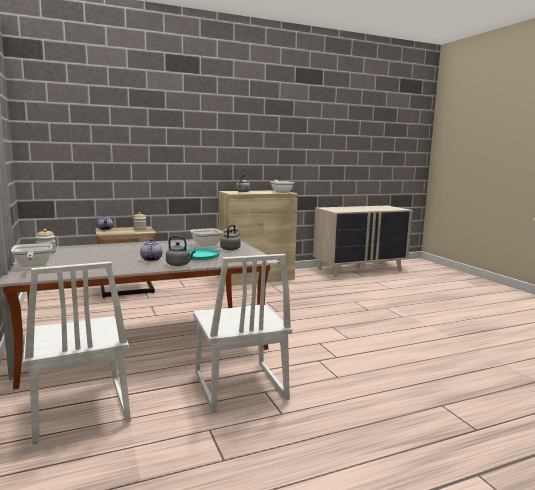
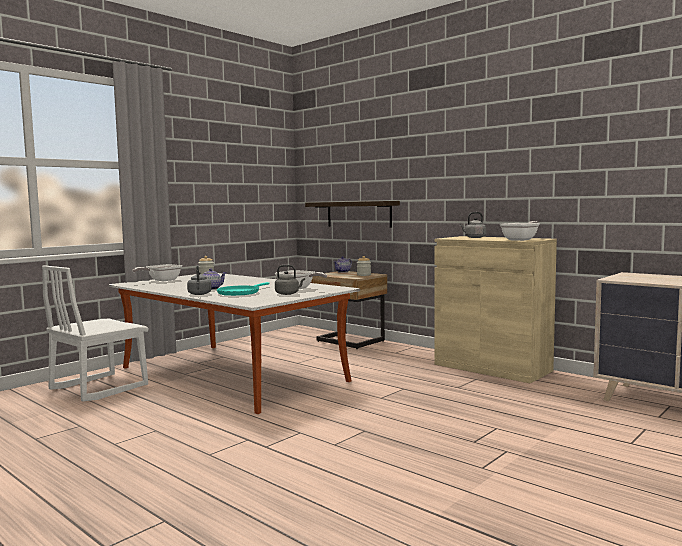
camera: 65 degrees right, 5 degrees down
(112, 174) = (358, 214): none -> shelf
(238, 387) = (158, 420): white chair -> none

